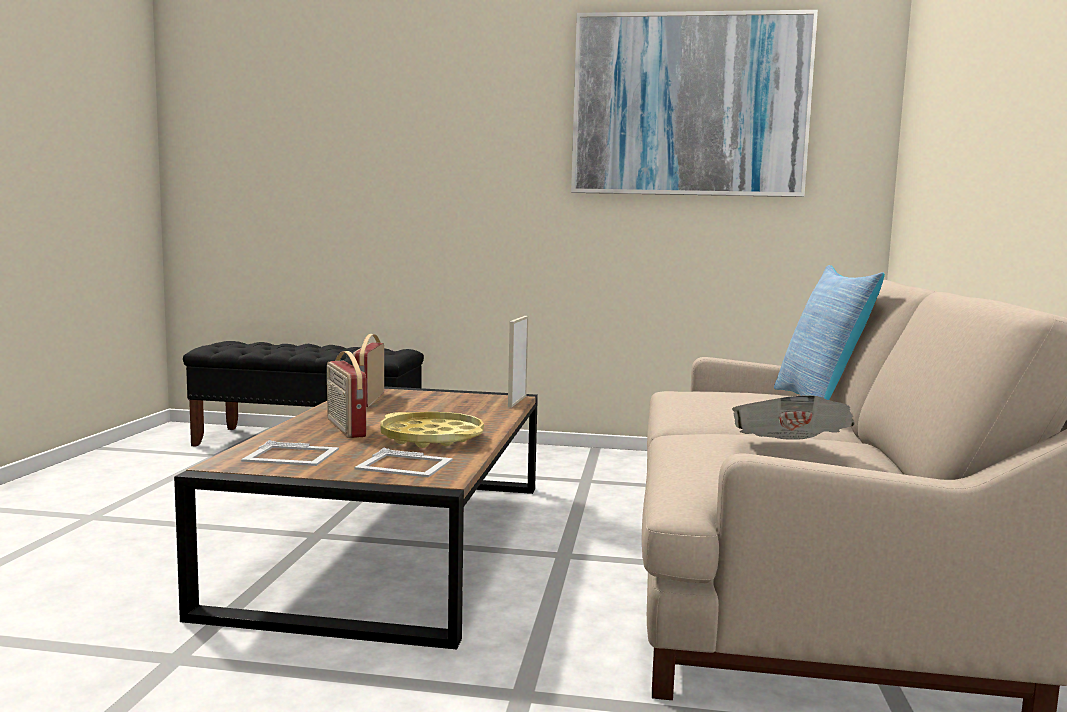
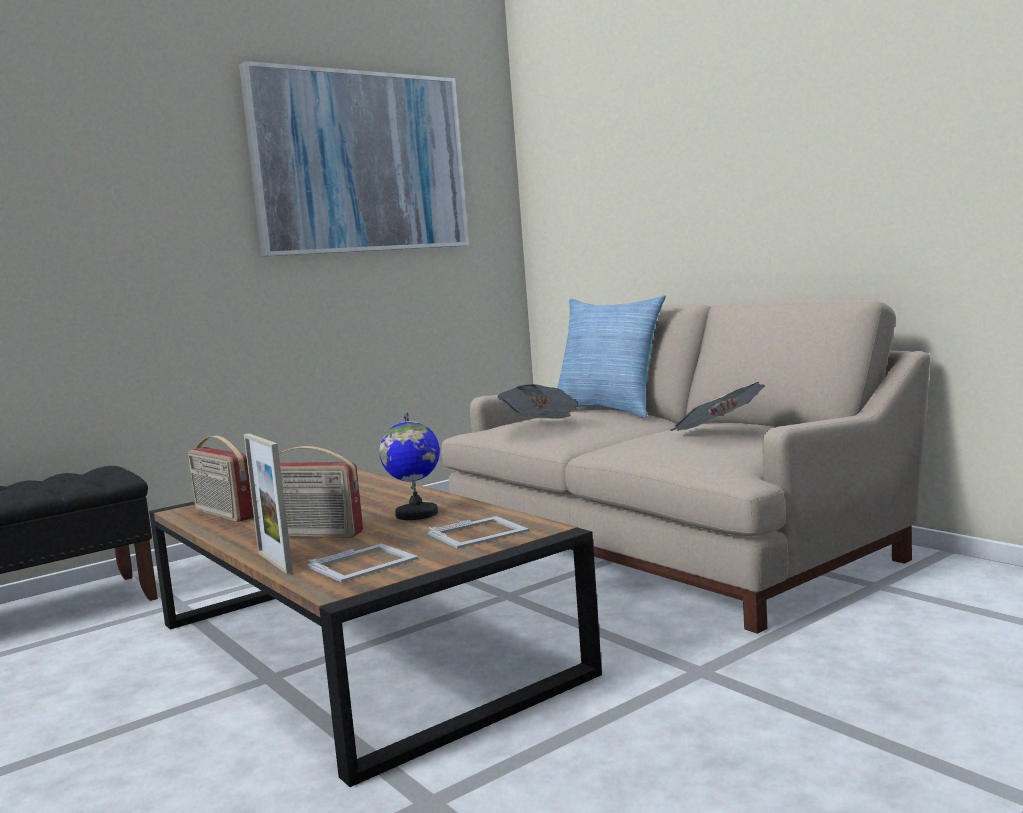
camera: 45 degrees left, 0 degrees up
(432, 438) = (416, 514): yellow tray -> globe
(517, 401) = (362, 475): picture frame -> picture frame (274, 562)
(700, 397) = (542, 425): none -> newspaper

